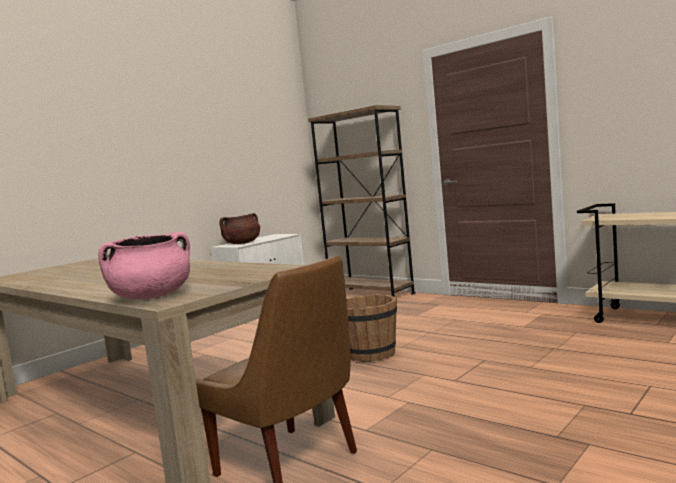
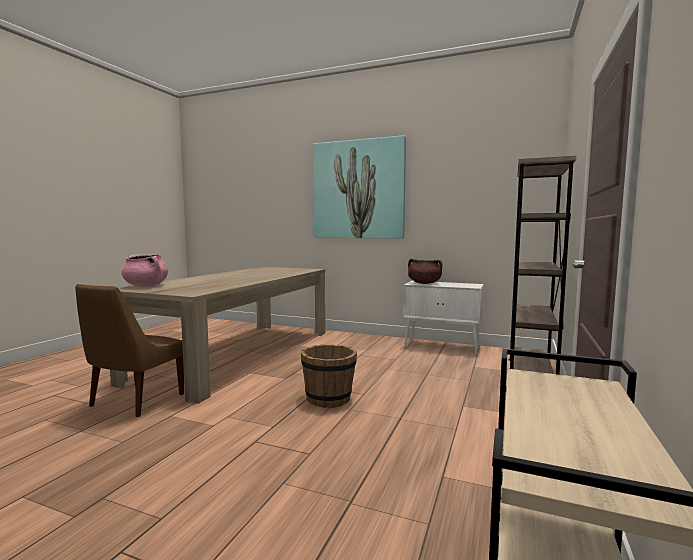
camera: 70 degrees right, 0 degrees up
(123, 133) = (358, 190): none -> picture

